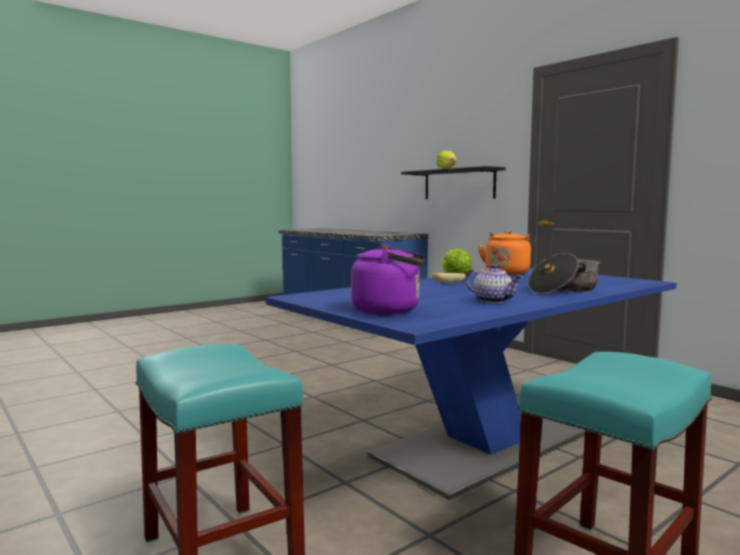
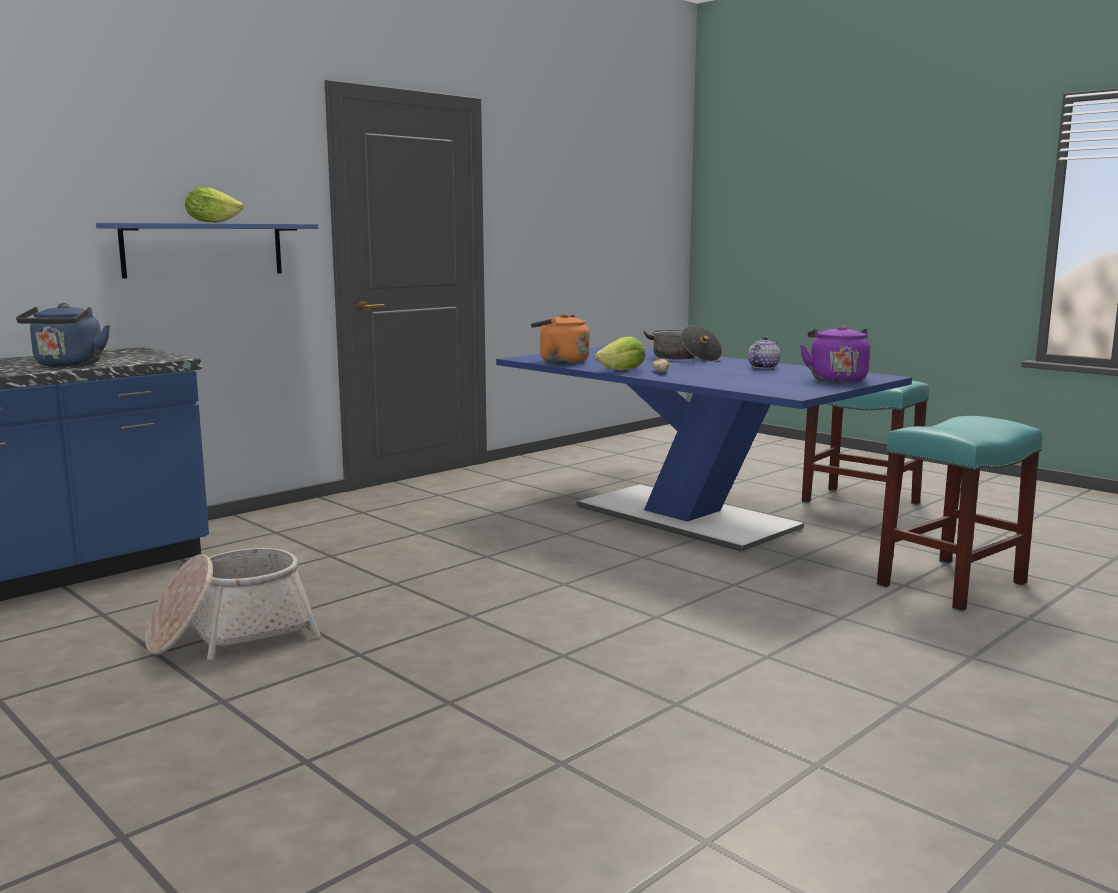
camera: 95 degrees left, 5 degrees up
(277, 346) = (231, 634): none -> basket
(356, 233) = (67, 365): none -> blue kettle
(459, 184) = (204, 249): black shelf -> blue shelf

